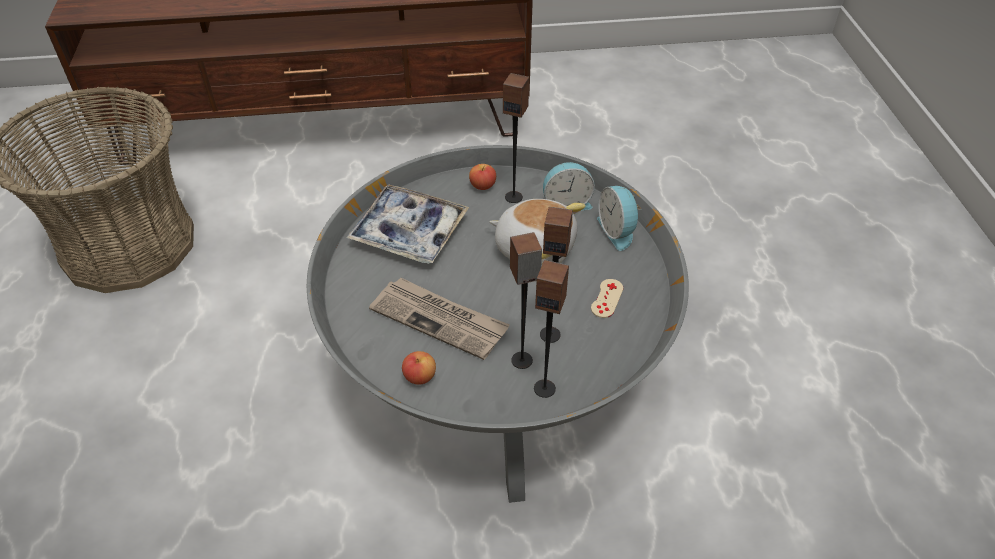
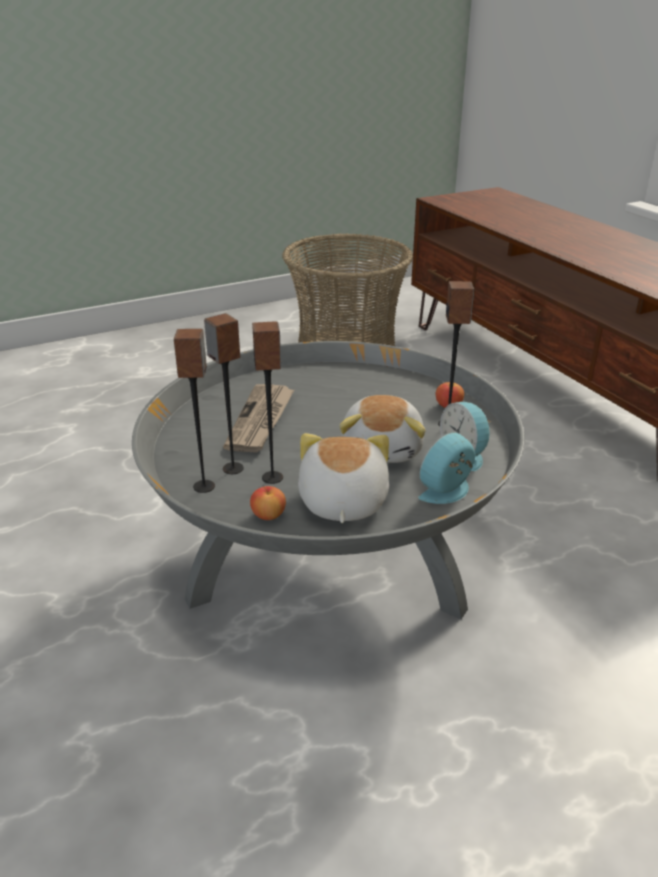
camera: 70 degrees right, 15 degrees down
(409, 232) = (356, 385): tray -> none
(420, 377) = (193, 425): apple -> apple (268, 515)
(607, 298) = (341, 502): beige game controller -> plush toy

